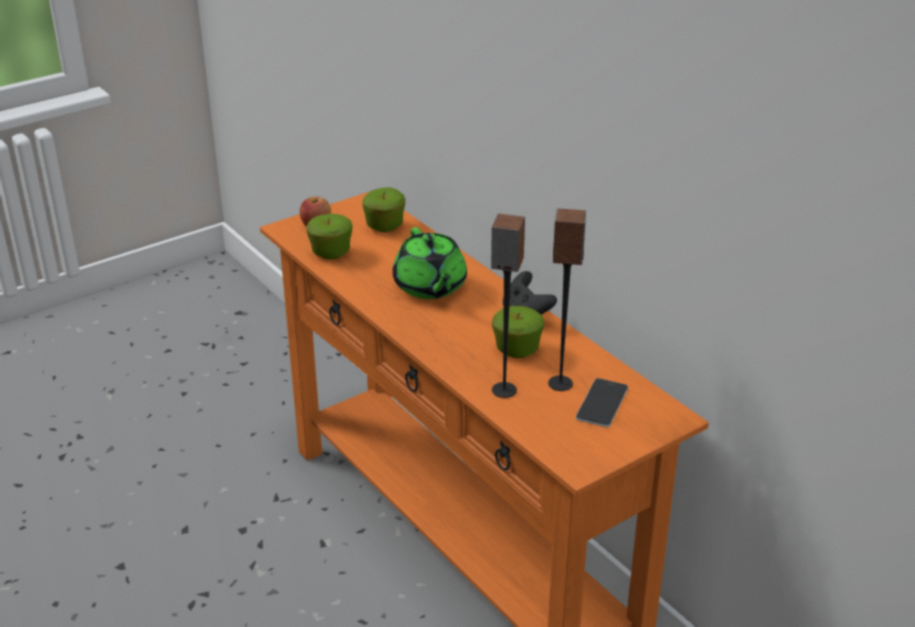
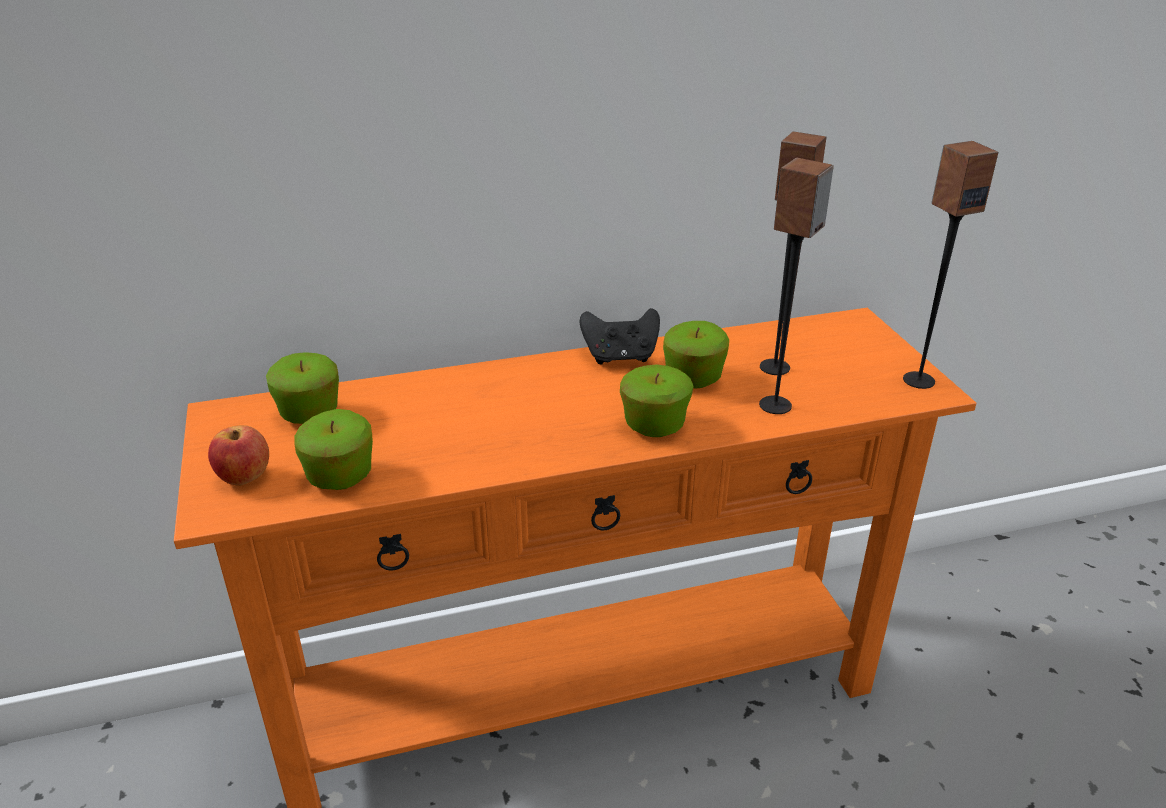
camera: 70 degrees left, 0 degrees up
(430, 287) = (507, 409): green teapot -> none
(444, 344) = (654, 426): none -> apple
(591, 456) = (918, 380): none -> speaker
(602, 403) = (820, 352): phone -> none

